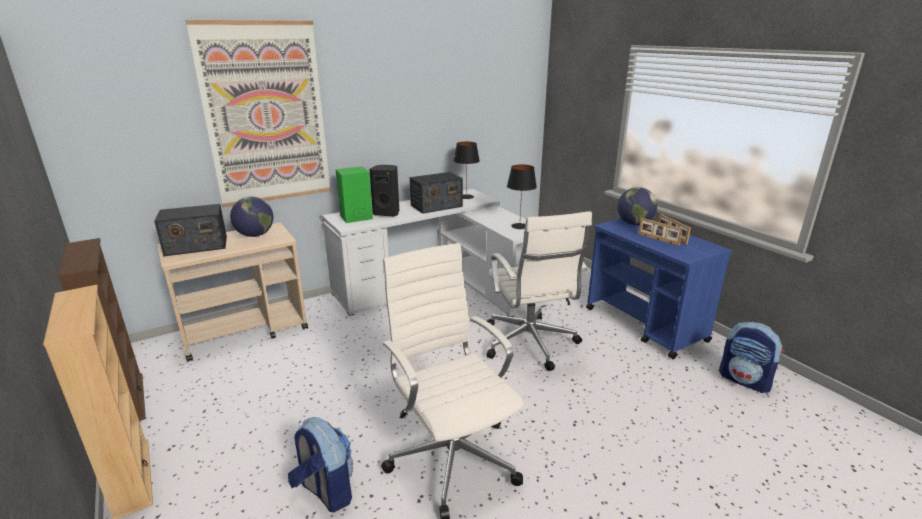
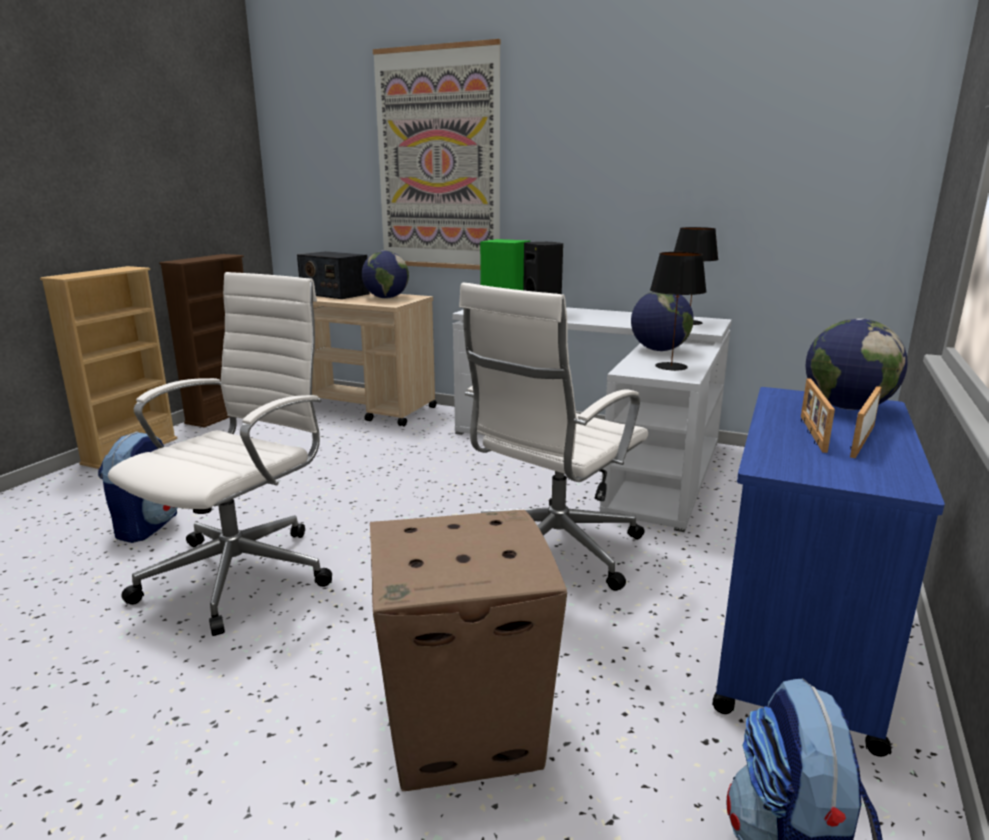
camera: 55 degrees right, 5 degrees down
(436, 206) = (617, 320): radio -> none
(488, 218) = (659, 350): none -> globe
(650, 421) = (465, 727): none -> cardboard box

